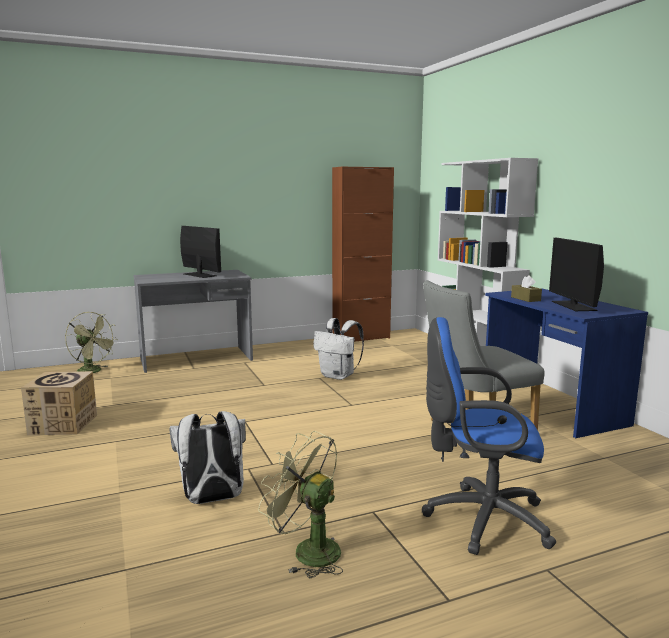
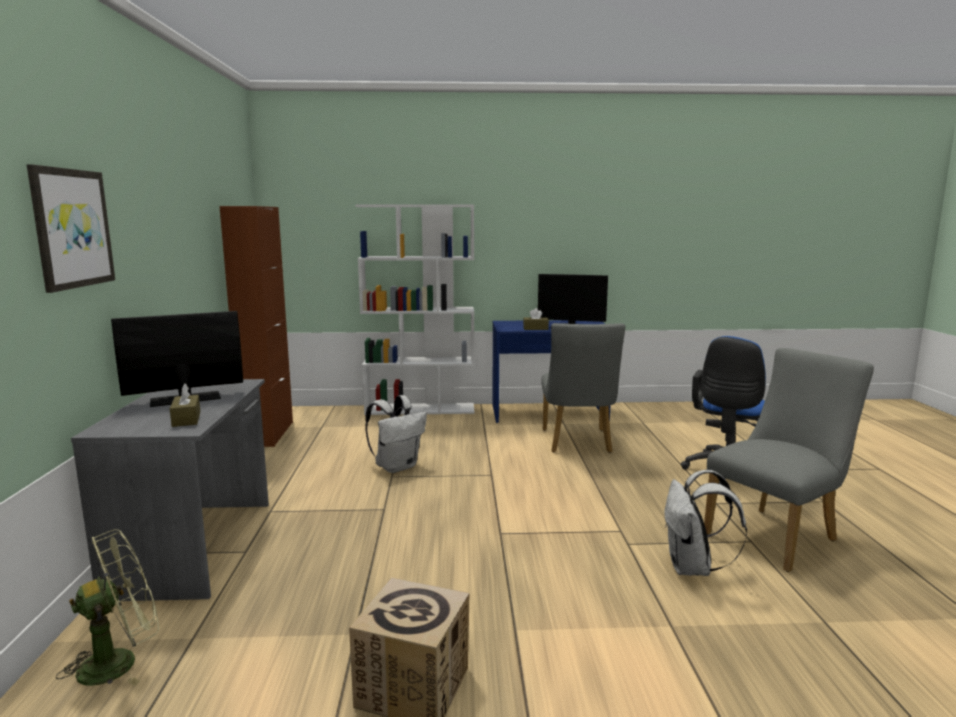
camera: 70 degrees left, 0 degrees up
(155, 177) = (71, 228): none -> picture
(163, 279) = (186, 419): none -> brown tissue box
(307, 550) = (776, 535): green fan -> grey chair

